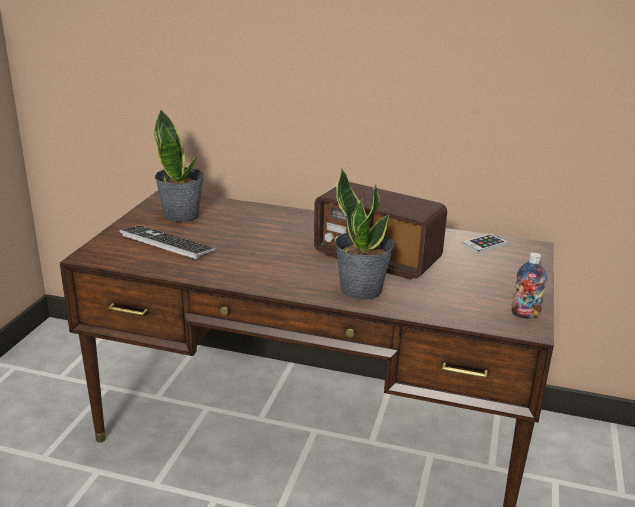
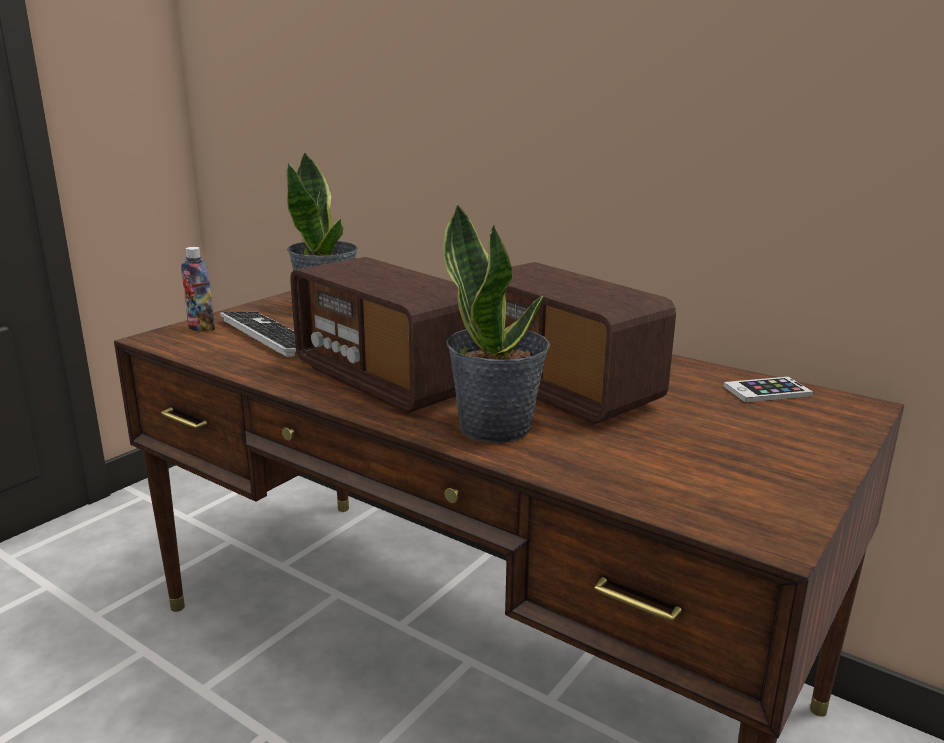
camera: 20 degrees right, 5 degrees down
(273, 267) = (386, 380): none -> radio
(525, 314) = (776, 511): bottle -> bottle (201, 328)

